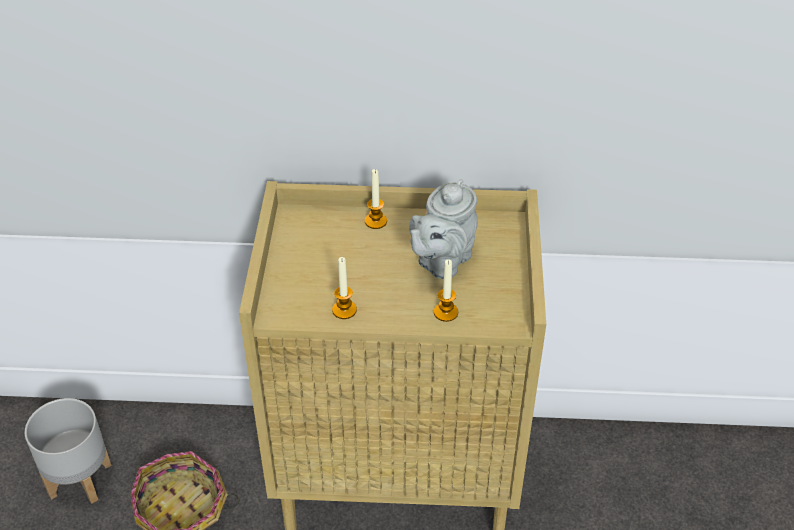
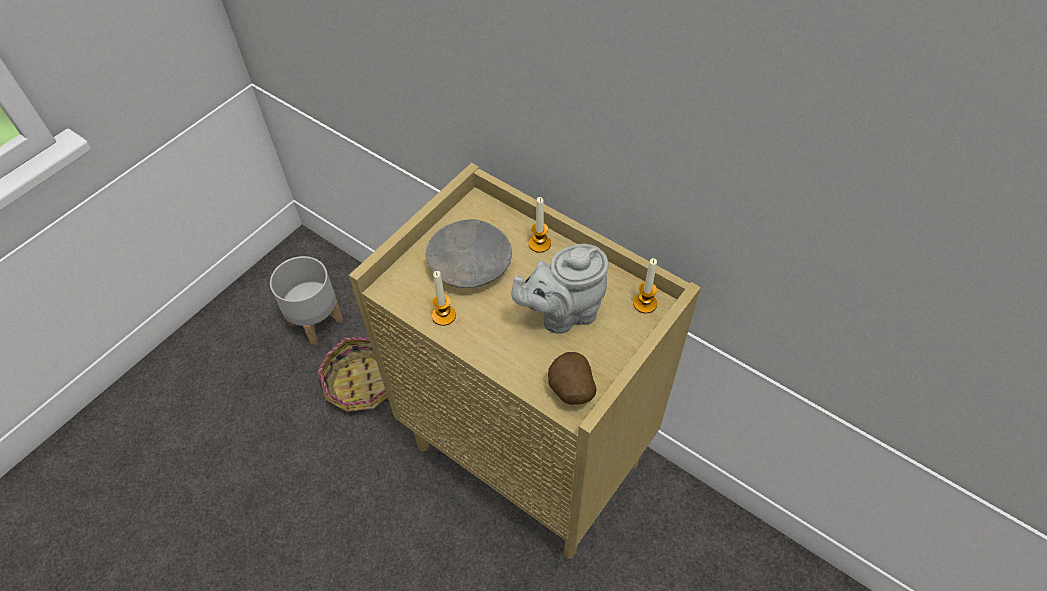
camera: 35 degrees right, 10 degrees up
(331, 264) = (469, 265): none -> grey bowl
(445, 312) = (524, 365): candle -> candle (645, 303)
(498, 312) = (570, 391): none -> potato

